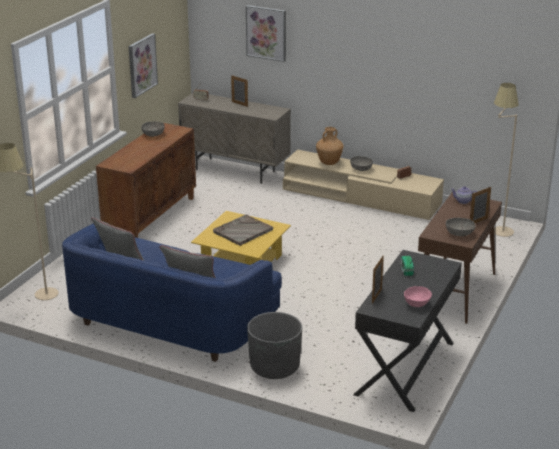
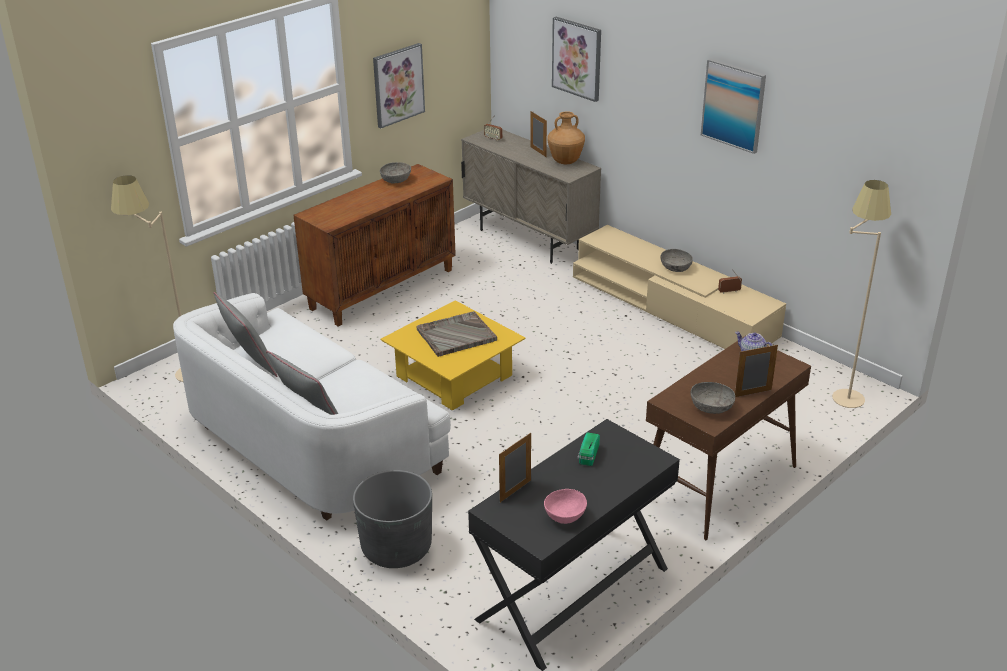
camera: 20 degrees right, 5 degrees up
(170, 320) = (310, 443): blue sofa -> white sofa
(329, 163) = (637, 252): brown vase -> brown vase (566, 161)
(394, 49) = (733, 105): none -> picture

